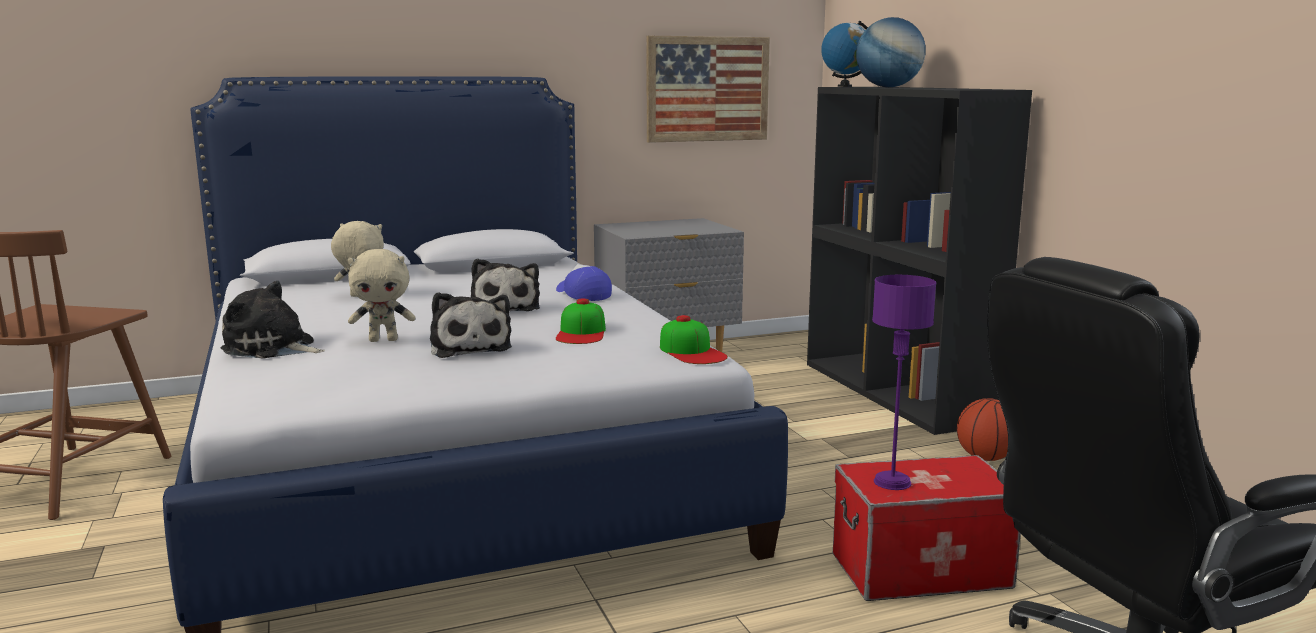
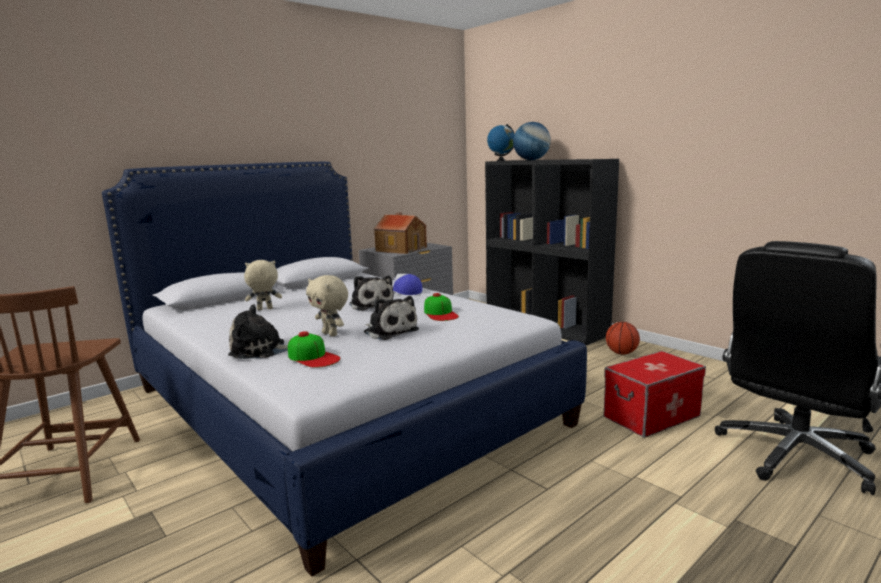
camera: 20 degrees left, 0 degrees up
(384, 340) = (331, 334): beige plush toy -> beige plush toy turned 75 degrees clockwise
(656, 229) = (401, 249): none -> toy house
(692, 352) = (518, 316): cap -> cap (313, 357)
(707, 89) = (412, 165): picture -> none
(892, 482) = (642, 371): purple table lamp -> none

